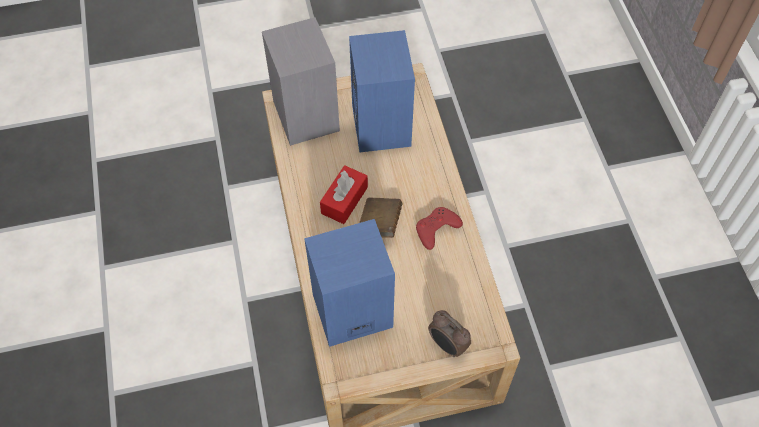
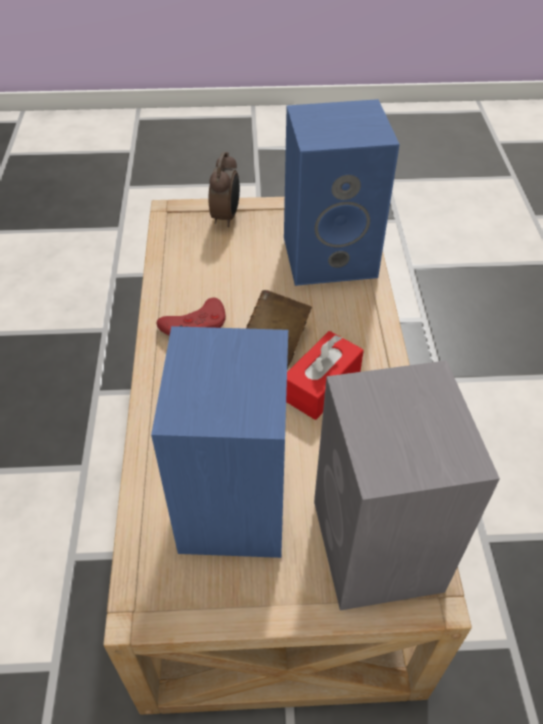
camera: 170 degrees left, 10 degrees down
(447, 345) = (226, 217): alarm clock -> alarm clock turned 45 degrees clockwise

